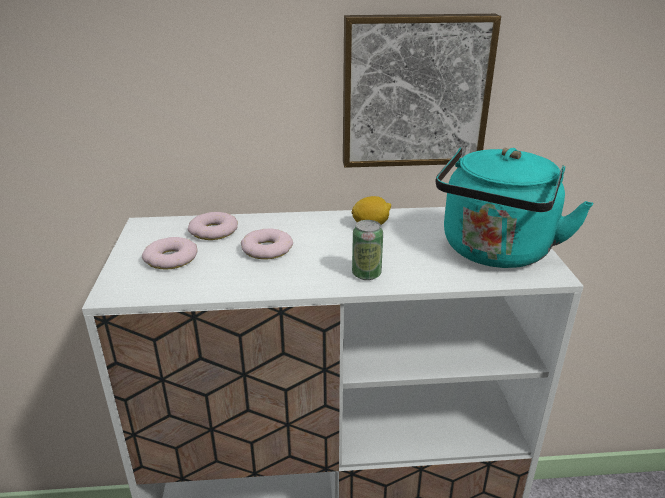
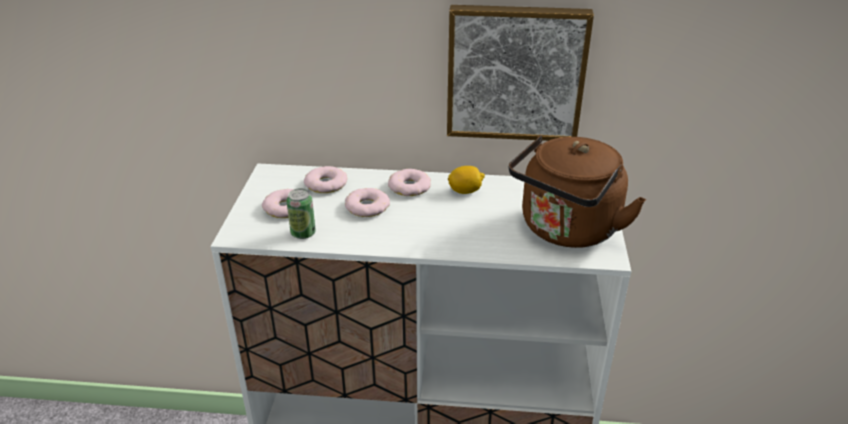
camera: 10 degrees right, 5 degrees up
(309, 226) = (410, 187): none -> donut
(366, 274) = (444, 240): can -> can (303, 233)
(495, 253) = (566, 231): turquoise kettle -> brown kettle

